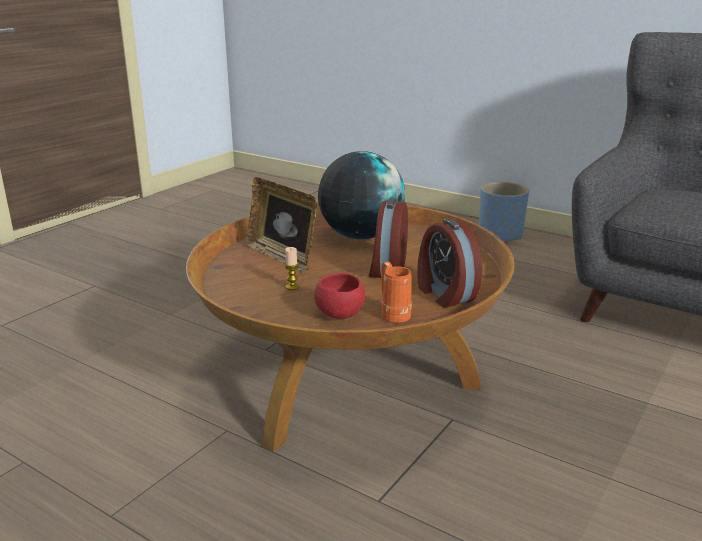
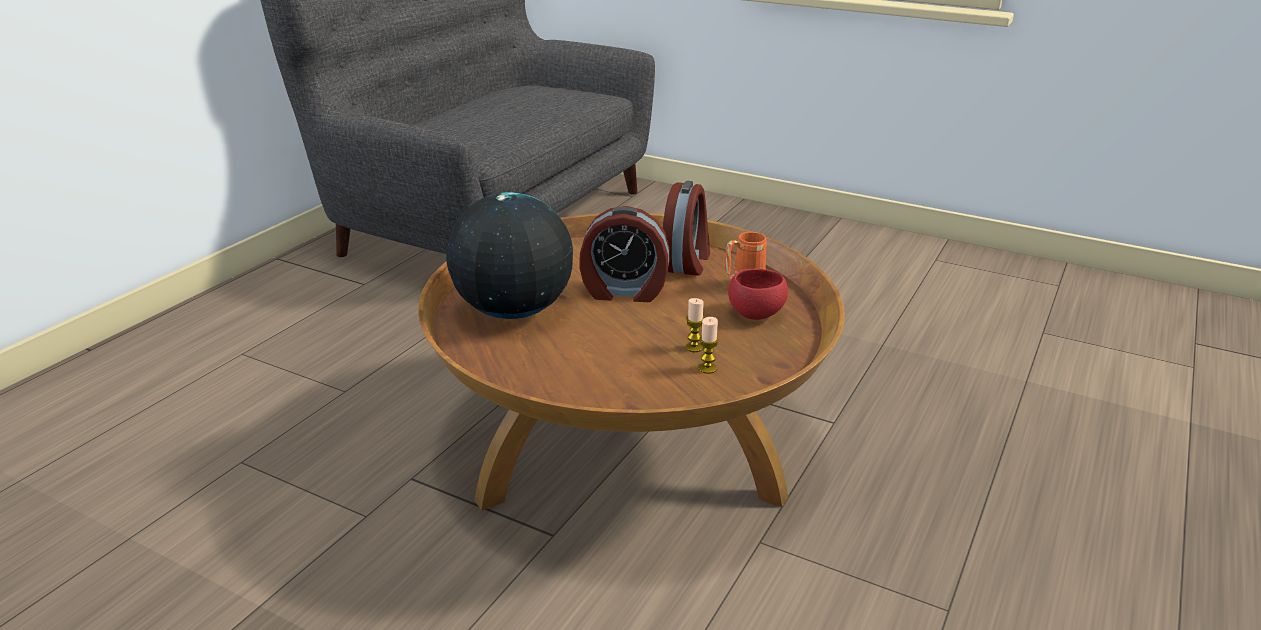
camera: 95 degrees left, 5 degrees up
(261, 289) = (707, 368): none -> candle
(283, 257) = (596, 363): picture frame -> none
(444, 294) = (687, 262): alarm clock -> alarm clock turned 45 degrees counterclockwise
(500, 235) = (194, 328): blue planter -> none

